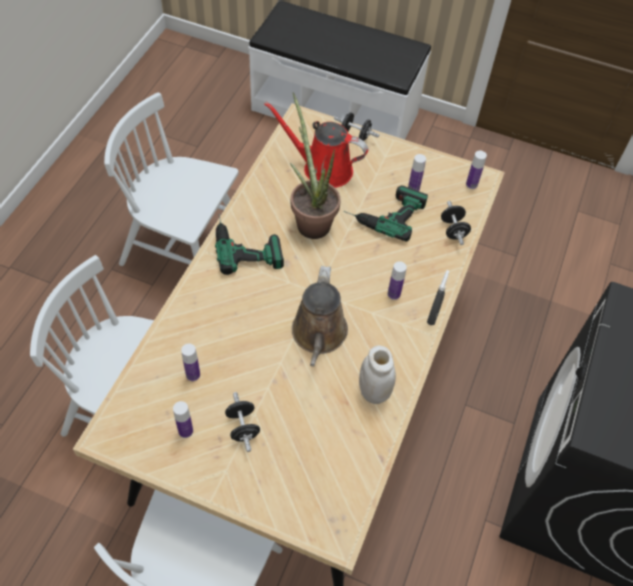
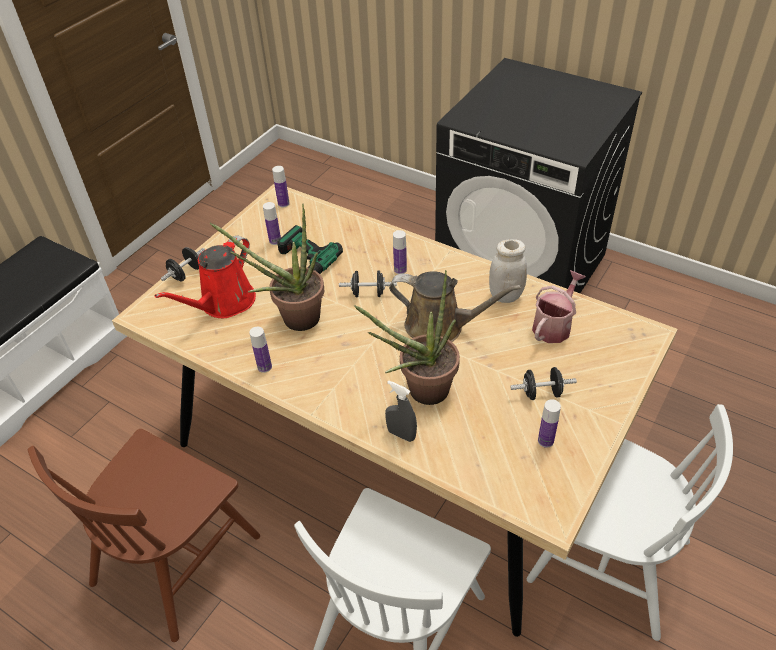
camera: 75 degrees left, 10 degrees down
(184, 248) = (176, 558): white chair -> brown chair
(193, 375) = (478, 431): bottle -> bottle (264, 367)
(234, 326) = (420, 392): none -> potted plant
(246, 243) = (311, 375): power drill -> none
(337, 439) = (554, 325): none -> watering can
(433, 316) = (428, 248): grey spray bottle -> grey spray bottle (401, 434)
(453, 230) = (334, 222): black dumbbell -> black dumbbell (368, 293)

